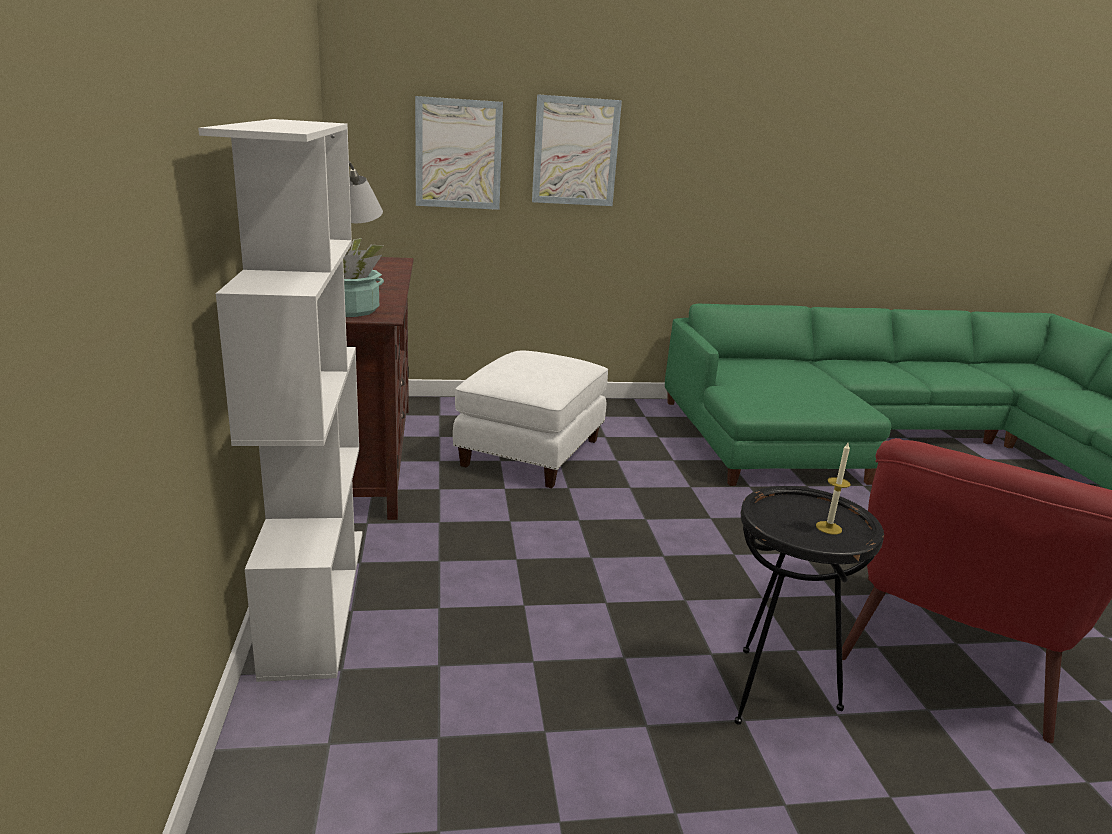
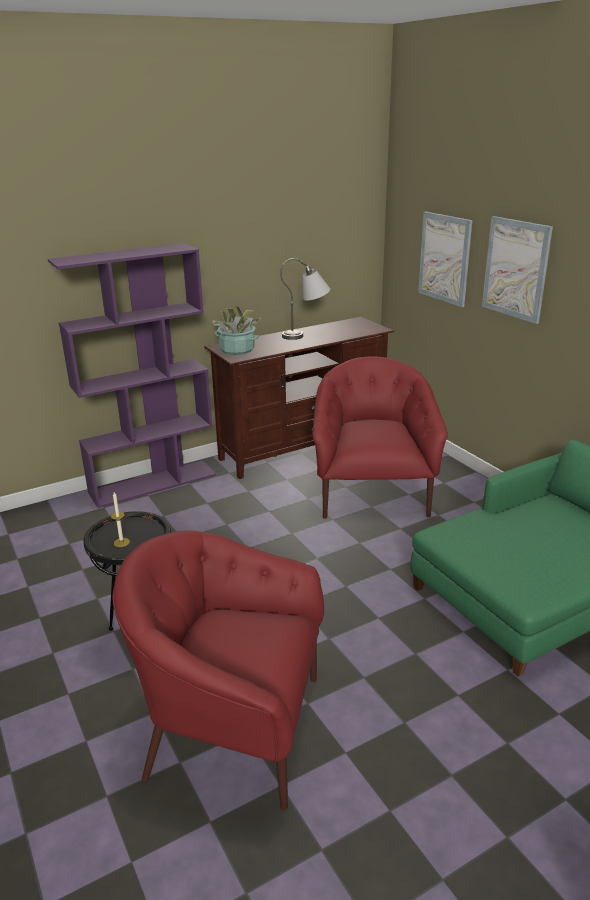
camera: 70 degrees right, 5 degrees up
(315, 596) = (153, 483): white bookcase -> purple bookcase
(530, 452) = (372, 493): white ottoman -> red armchair

